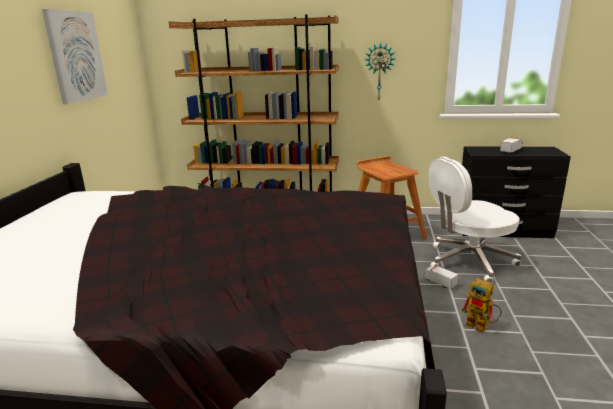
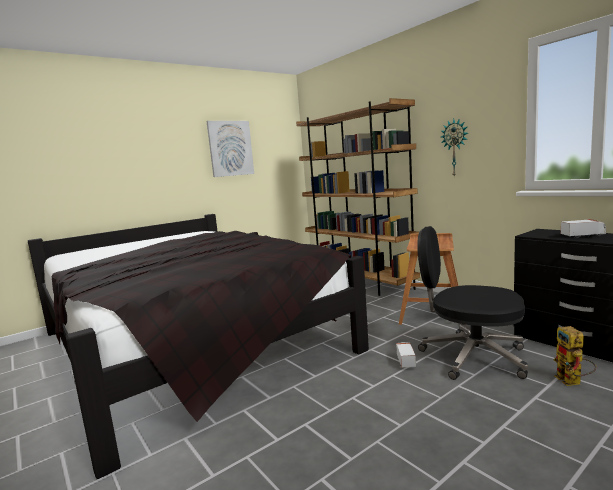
camera: 45 degrees right, 10 degrees down
(468, 261) = (471, 356): white office chair -> black office chair
(481, 327) = (371, 404): toy robot -> toy robot (573, 382)

